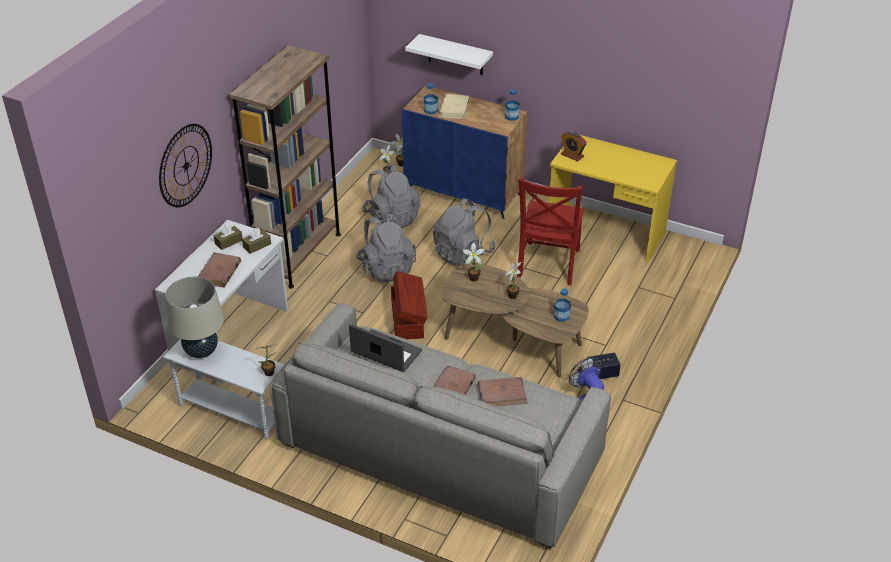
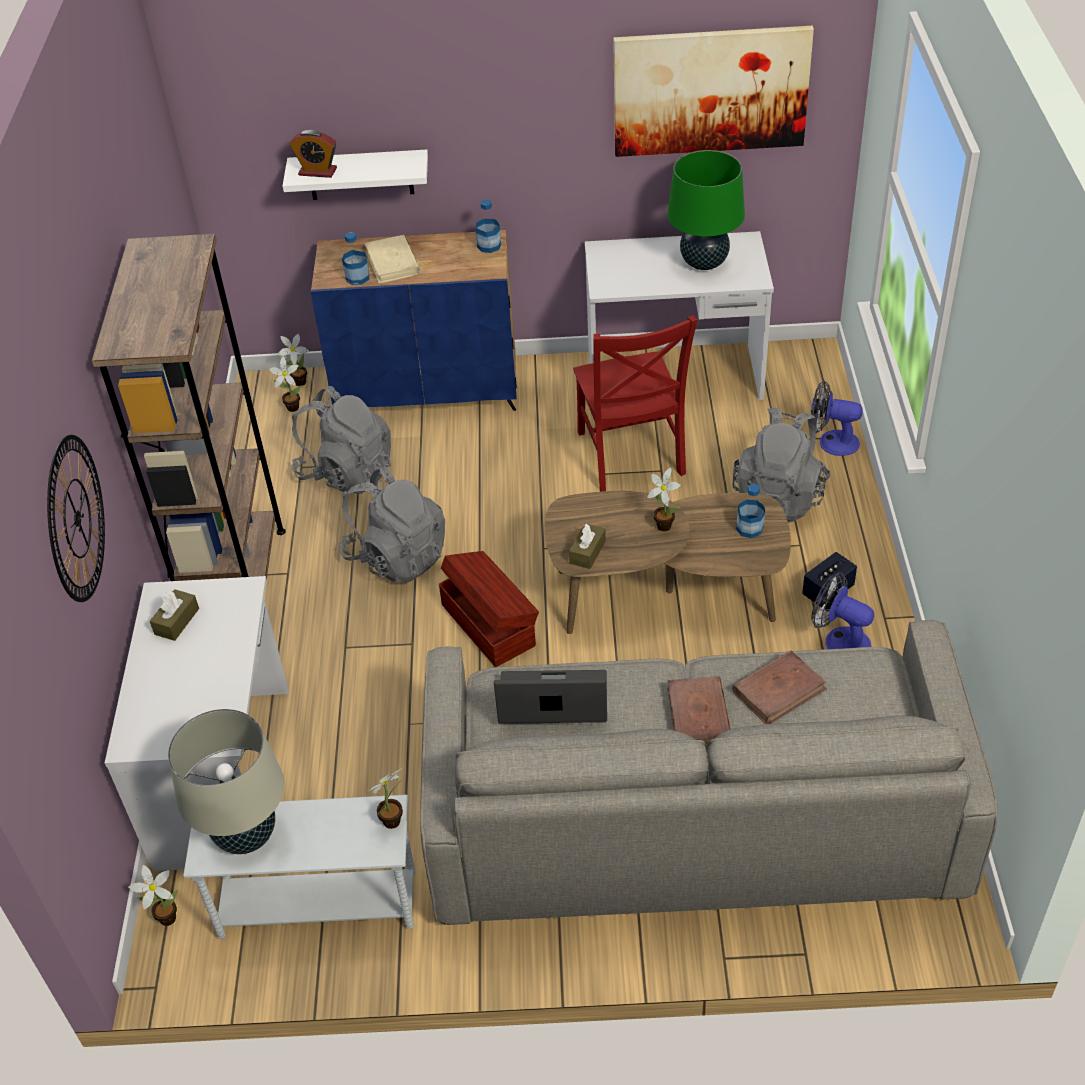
camera: 25 degrees left, 5 degrees up
(219, 272) = (200, 683): brown book -> none
(257, 245) = (232, 608): brown tissue box -> brown tissue box (587, 552)
(463, 253) = (496, 486): grey backpack -> grey backpack (780, 496)
(472, 278) = (583, 521): potted plant -> potted plant (165, 918)
(572, 155) = (611, 275): alarm clock -> alarm clock (317, 171)
(605, 233) = (674, 378): yellow desk -> white desk
(629, 166) = (704, 263): none -> green table lamp
(656, 65) = (710, 91): none -> picture
(669, 299) = (831, 442): none -> fan

